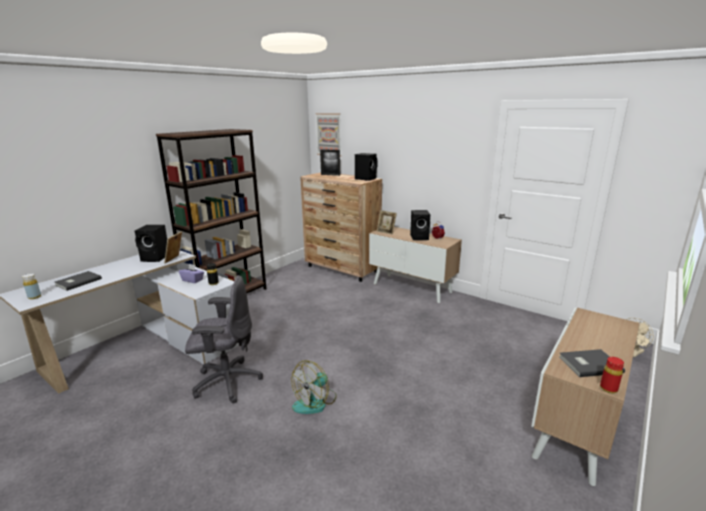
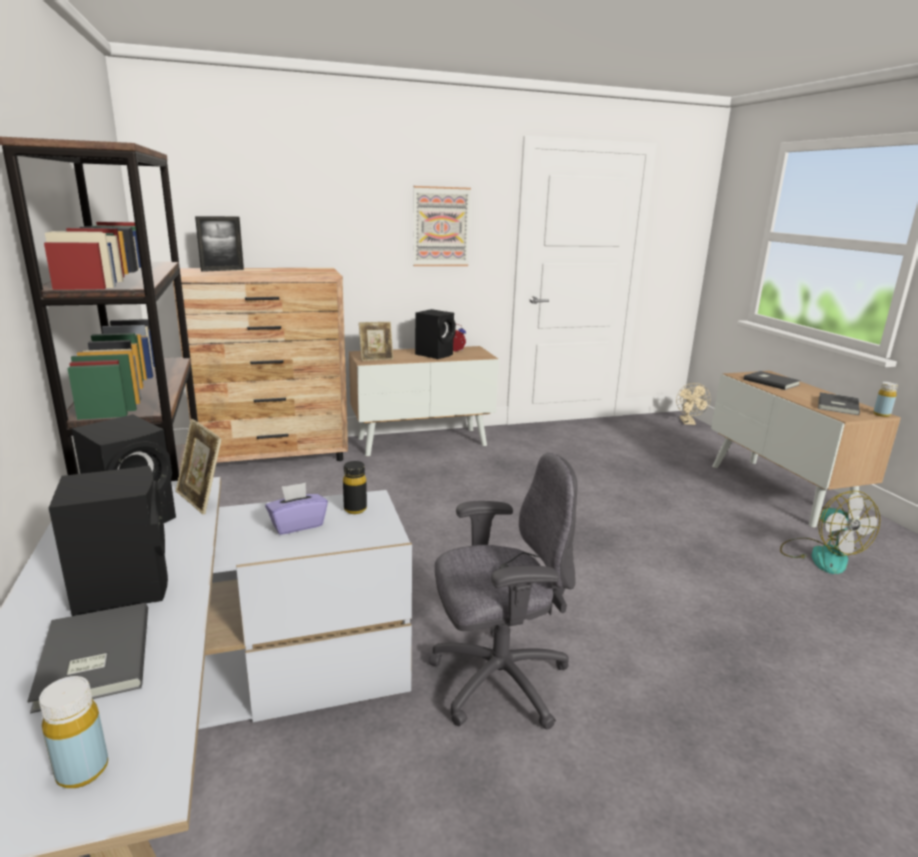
camera: 55 degrees left, 0 degrees up
(226, 382) = (497, 680): grey office chair -> grey office chair turned 45 degrees clockwise
(315, 402) = (632, 611): fan -> fan (820, 555)
(329, 134) = (188, 185): picture -> picture (441, 227)
(366, 178) = (313, 269): black speaker -> black speaker (123, 587)
(599, 328) = (771, 382): none -> grey book
(608, 389) = (881, 414): red bottle -> yellow bottle

